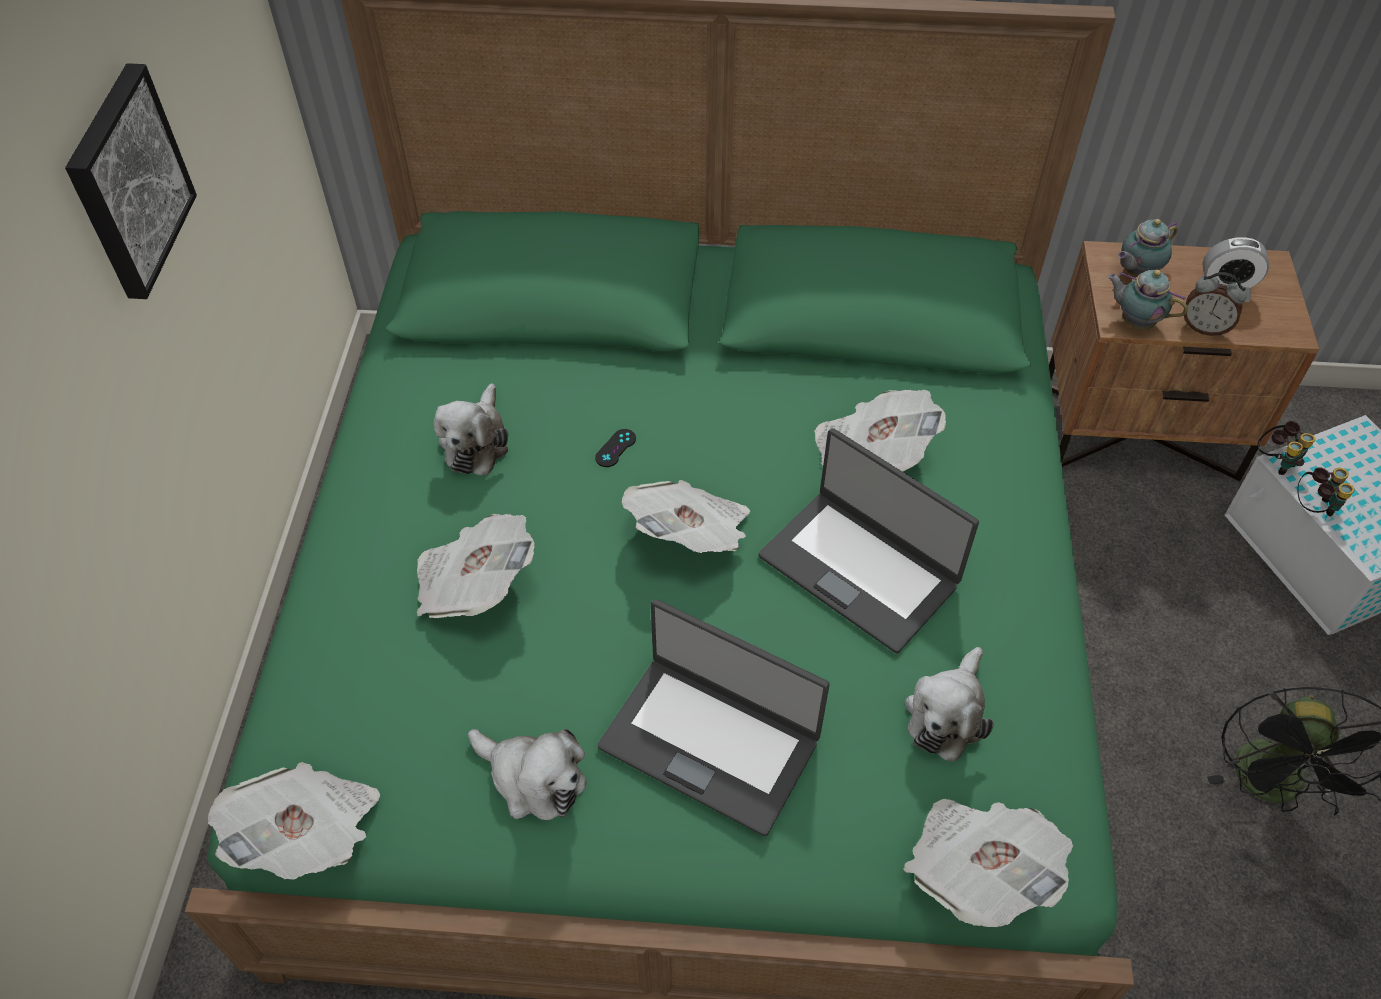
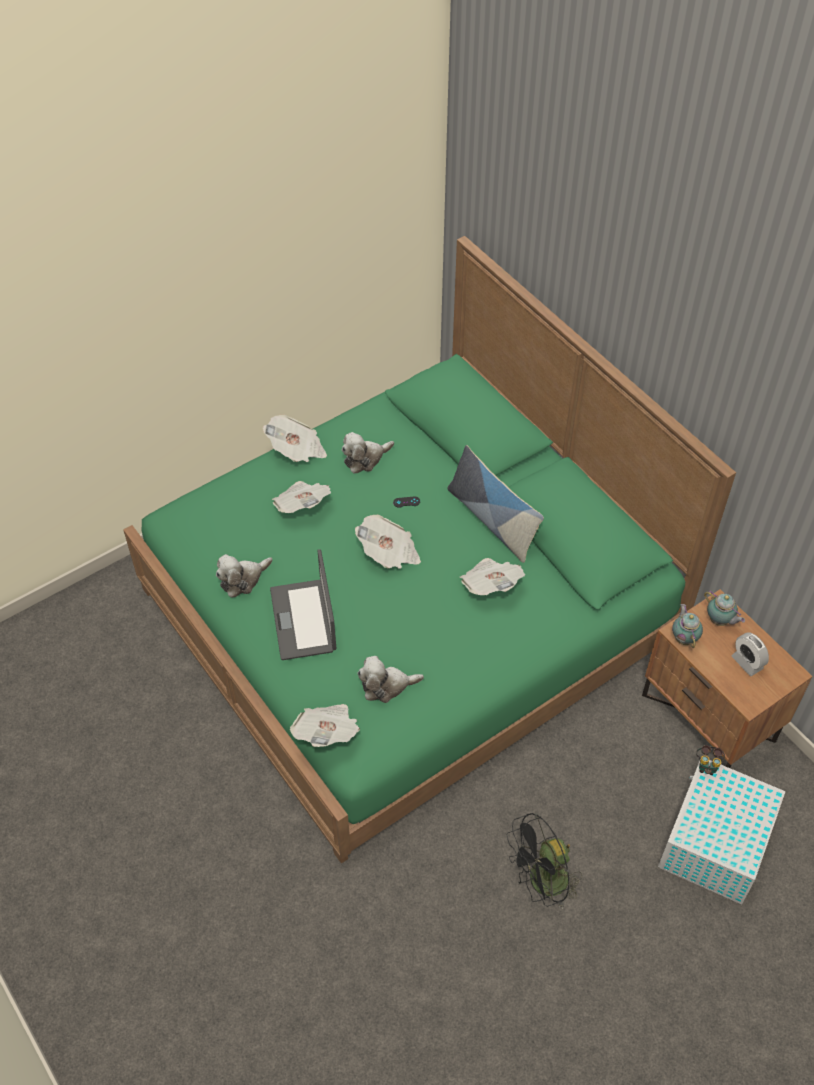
camera: 50 degrees right, 0 degrees up
(127, 182) = (289, 273): picture -> none
(309, 833) = (169, 535): newspaper -> newspaper (297, 450)
(533, 779) = (243, 579): plush toy -> plush toy turned 60 degrees clockwise
(754, 376) = (492, 520): none -> pillow
(860, 569) = (427, 617): laptop -> none
(1136, 273) = (719, 621): teapot -> teapot turned 150 degrees counterclockwise
(1204, 327) = (711, 667): alarm clock -> none
(1313, 507) = (692, 795): binoculars -> none

